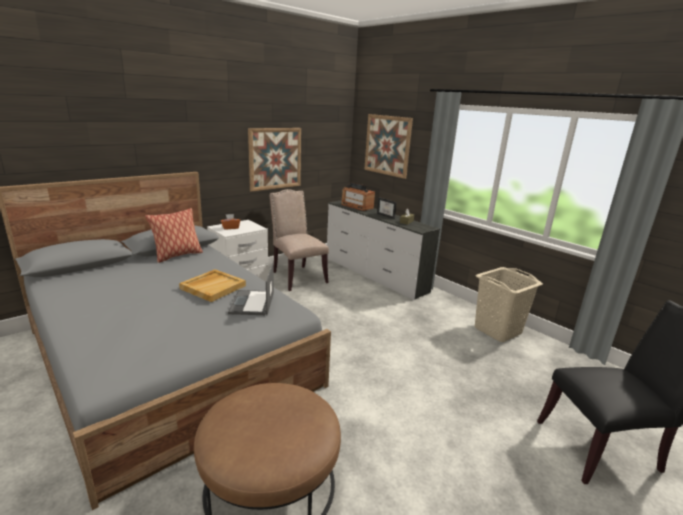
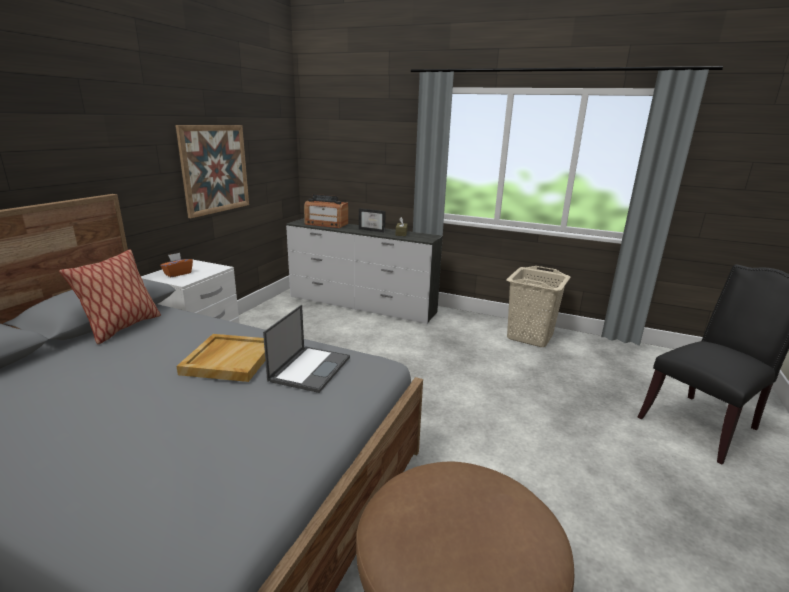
camera: 25 degrees left, 0 degrees up
(252, 303) = (310, 368): laptop -> laptop turned 135 degrees counterclockwise
(297, 276) = (270, 326): beige chair -> none
(387, 145) = (352, 144): picture -> none

